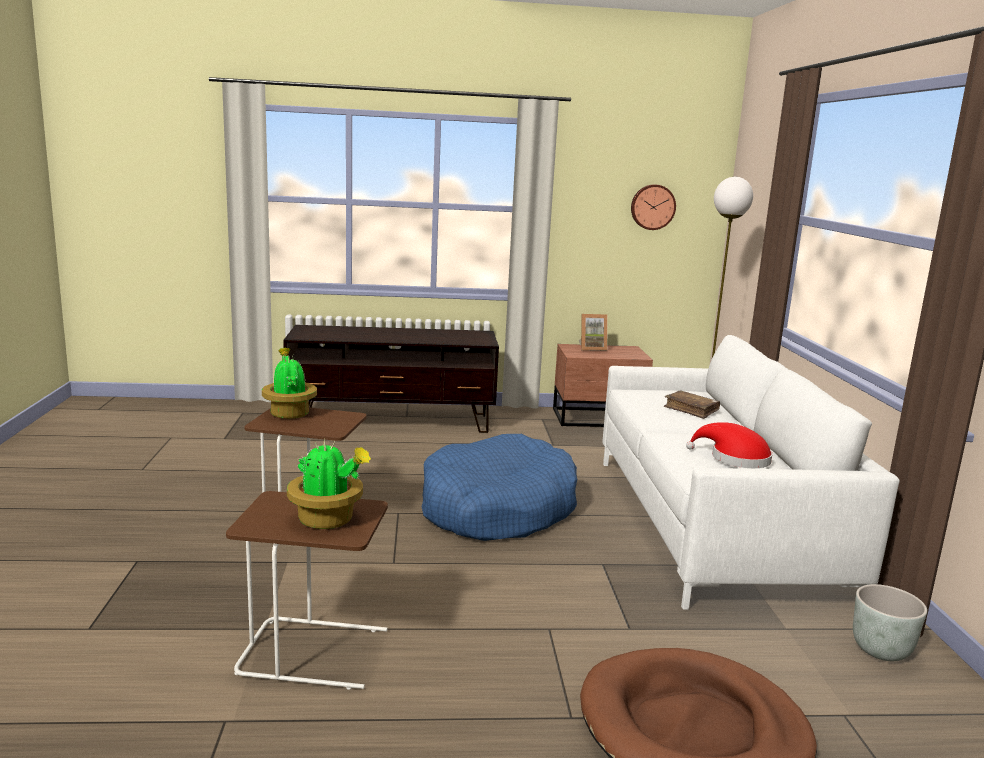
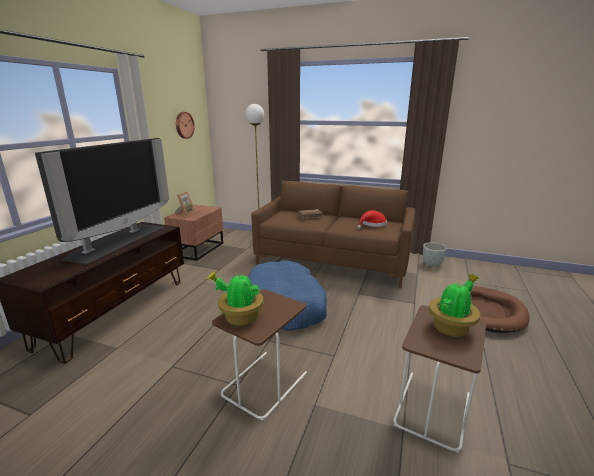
camera: 65 degrees left, 5 degrees up
(417, 335) = (117, 242): none -> television
(712, 524) = (333, 260): white sofa -> brown sofa

